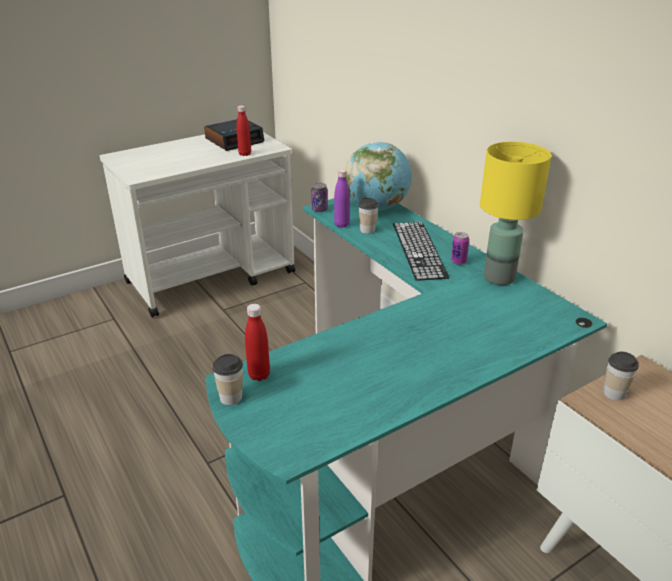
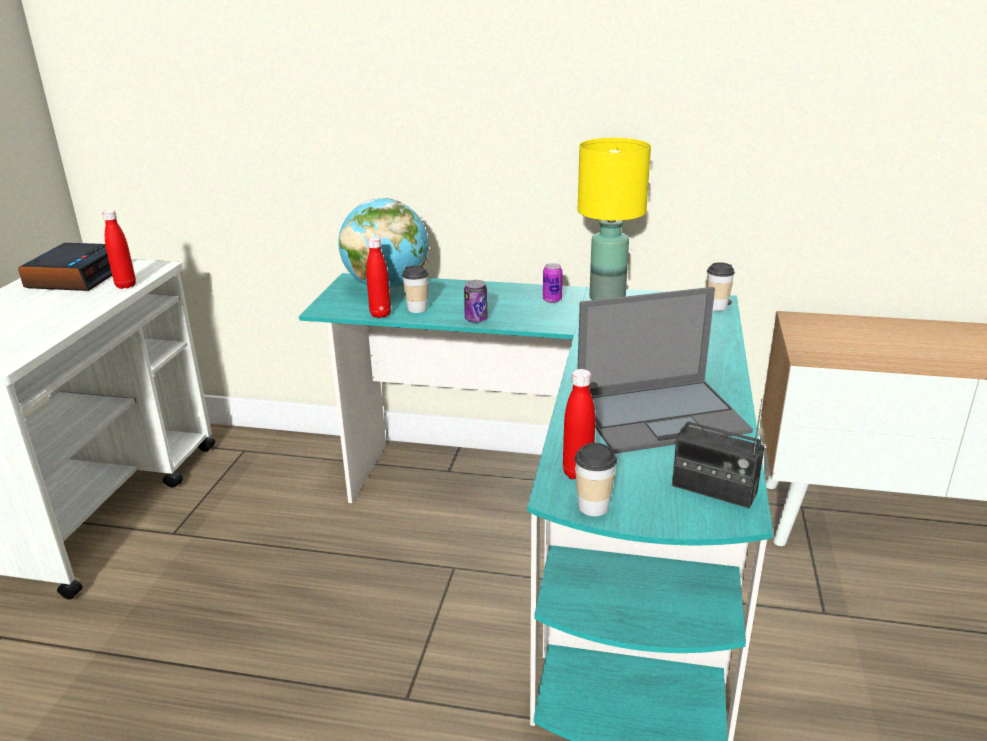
camera: 45 degrees left, 5 degrees down
(305, 434) = (713, 489): none -> radio
(319, 210) = (326, 311): can -> can (476, 319)
(341, 225) = (380, 314): purple bottle -> red bottle
(370, 373) = (662, 415): none -> laptop
(419, 249) = (500, 305): keyboard -> none
(614, 393) = (810, 342): cup -> cup (716, 306)

